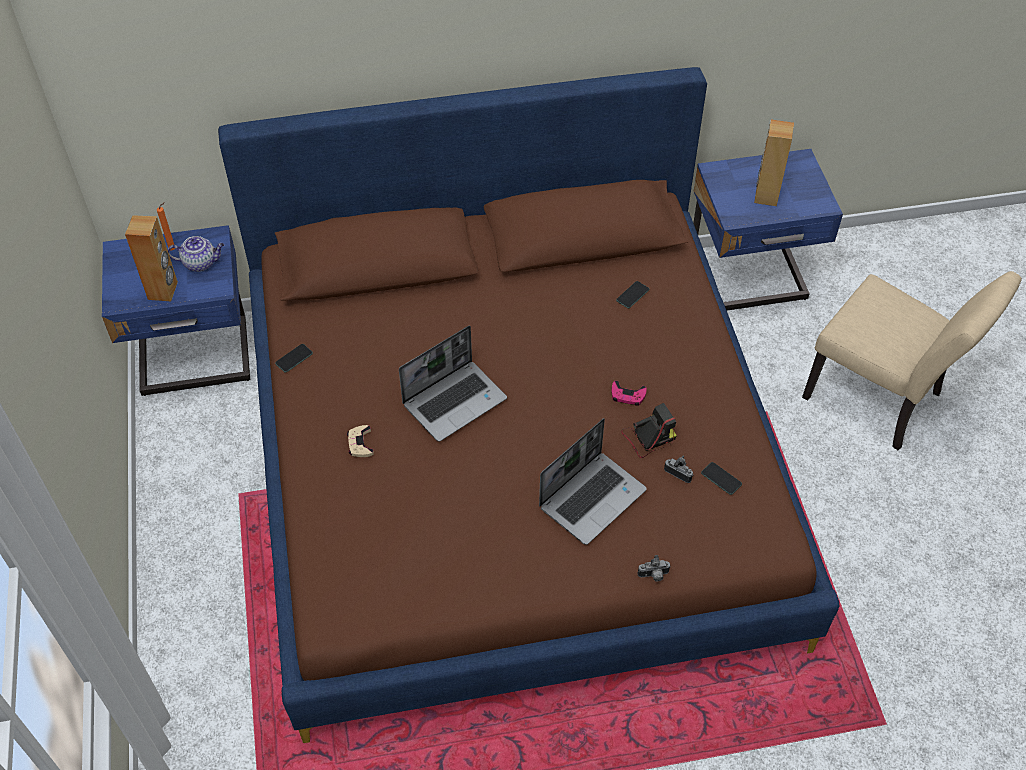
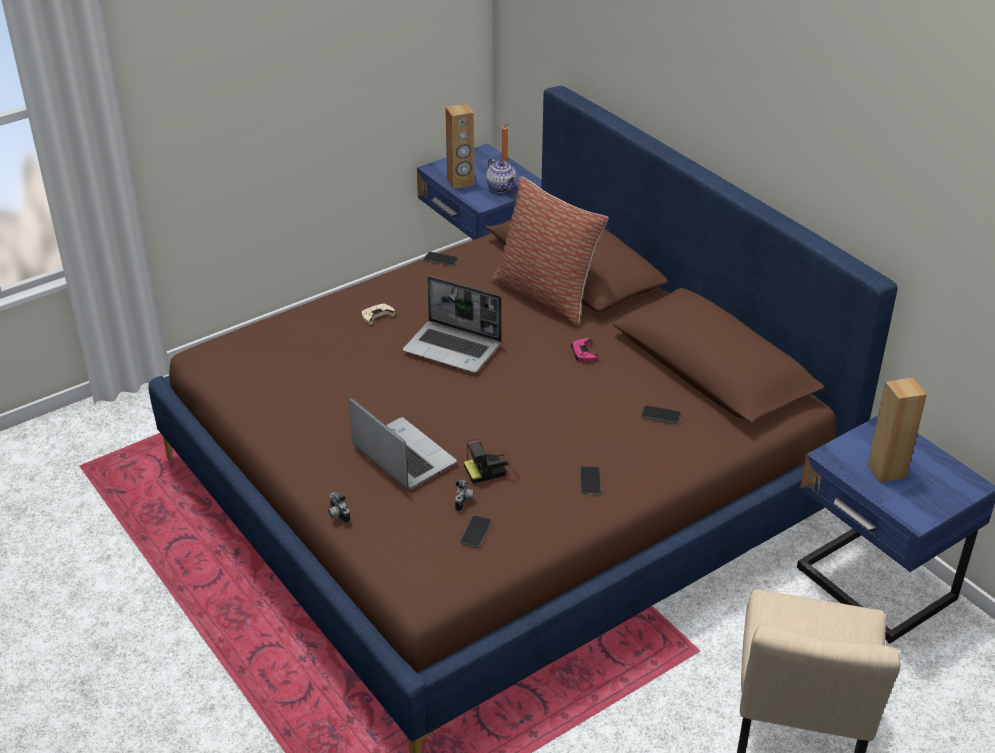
camera: 65 degrees right, 15 degrees down
(411, 302) = (546, 296): none -> pillow
(592, 497) = (402, 455): laptop -> laptop turned 150 degrees counterclockwise
(627, 395) = (533, 445): pink game controller -> pink game controller (584, 353)
(648, 438) = (491, 471): camera -> camera turned 120 degrees clockwise
(691, 376) = (590, 481): none -> phone

